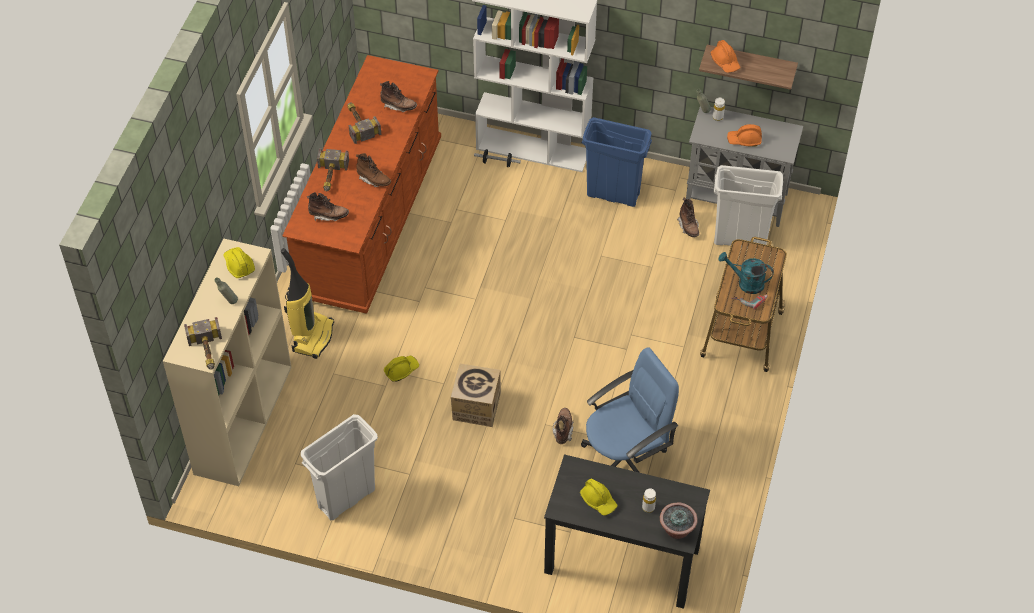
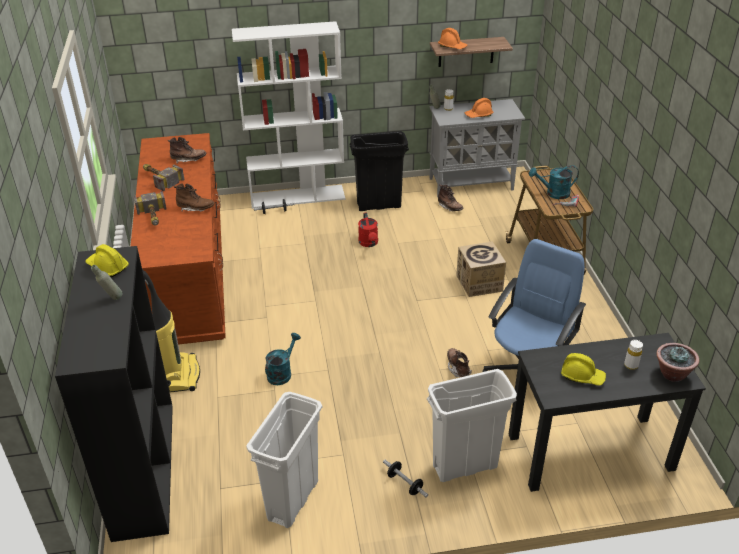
camera: 25 degrees left, 15 degrees down
(207, 352) = (109, 350): hammer -> none
(242, 418) = (142, 468): beige bookcase -> black bookcase
(328, 215) = (167, 243): brown boot -> none
(401, 370) = (282, 373): yellow hard hat -> turquoise watering can
(444, 522) = (405, 484): none -> dumbbell
(476, 406) = (369, 377): cardboard box -> cardboard box (479, 283)
(570, 245) = (369, 243): none -> red watering can
(613, 195) = (379, 205): blue trash can -> black trash can
(740, 240) = (493, 204): white trash can -> white trash can (465, 466)

